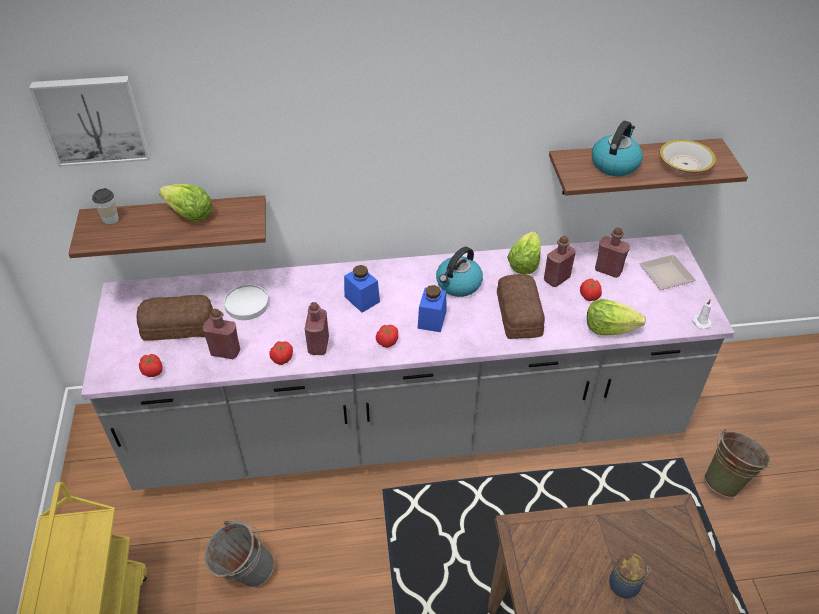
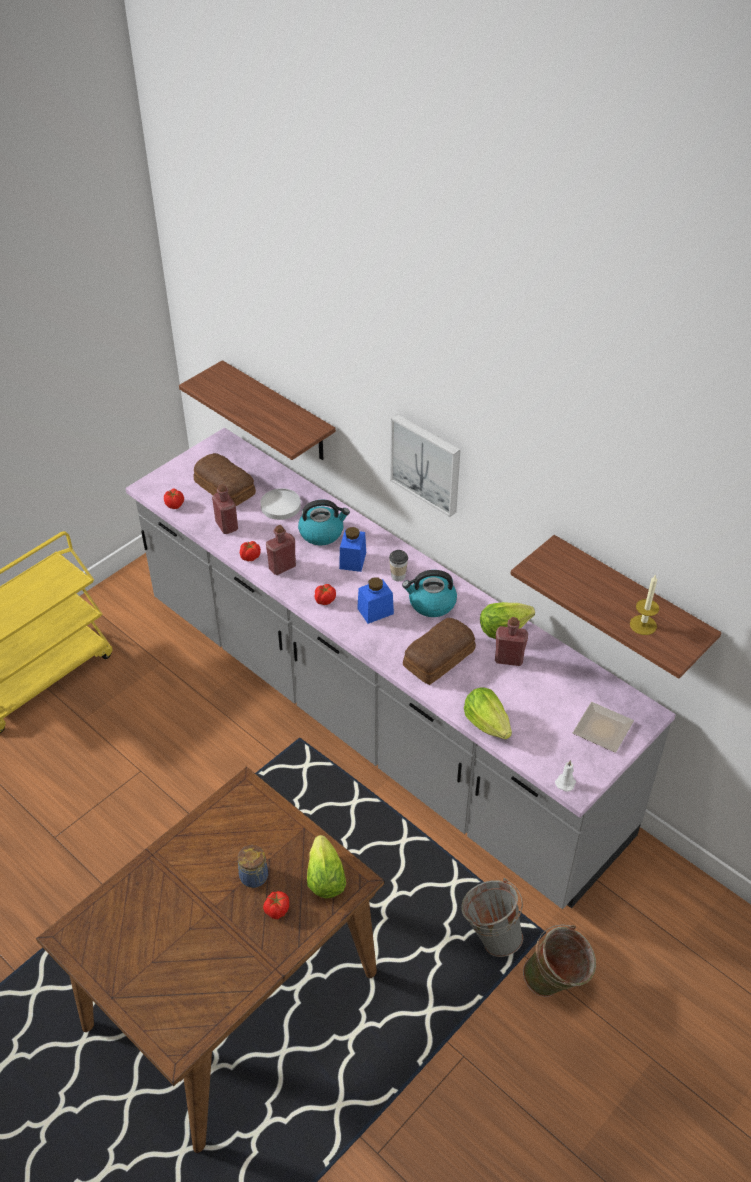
camera: 50 degrees right, 0 degrees up
(93, 119) = (239, 297): picture -> picture (427, 463)
(110, 219) = (228, 379): cup -> cup (398, 576)
(189, 215) = (273, 408): lettuce -> lettuce (325, 879)
(243, 574) = (156, 706): grey bucket -> grey bucket (490, 935)
(589, 296) = (511, 691): tomato -> tomato (276, 910)
(608, 270) = (560, 687): red bottle -> none
(615, 164) = (585, 581): kettle -> kettle (322, 533)
(685, 164) = (643, 625): bowl -> candle

